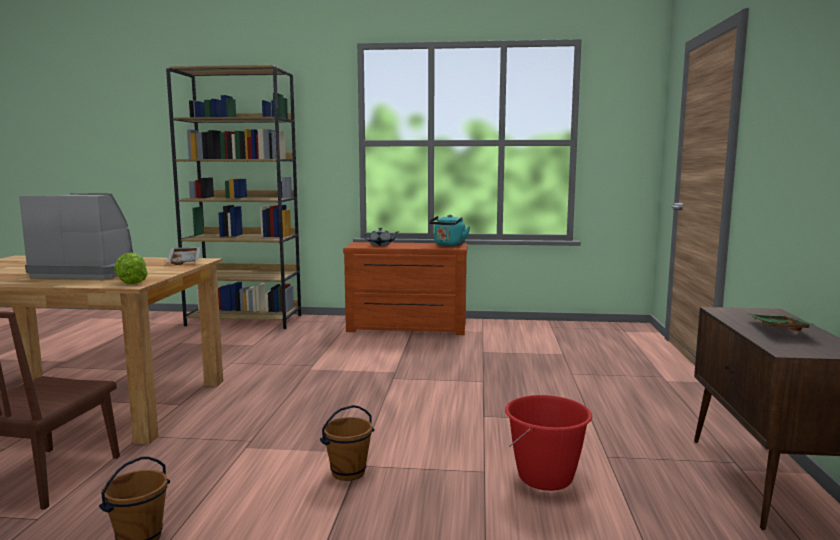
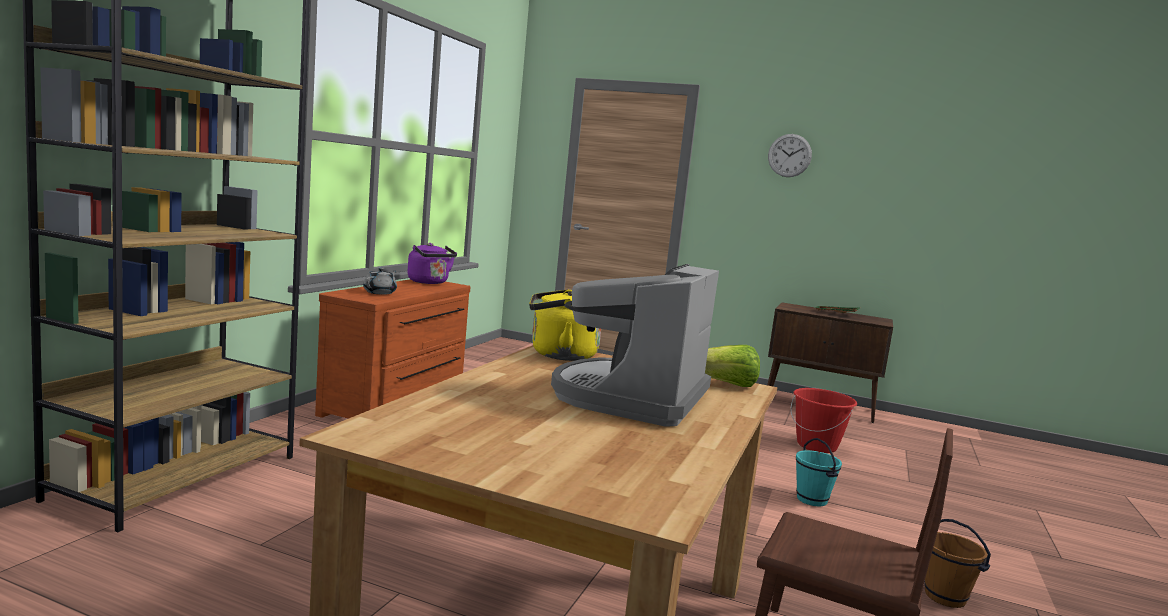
camera: 75 degrees left, 0 degrees up
(185, 261) = (558, 355): grey tray -> yellow kettle
(348, 473) = (812, 500): brown bucket -> turquoise bucket
(448, 245) = (429, 282): turquoise kettle -> purple kettle
(803, 75) = (789, 155): none -> wall clock

